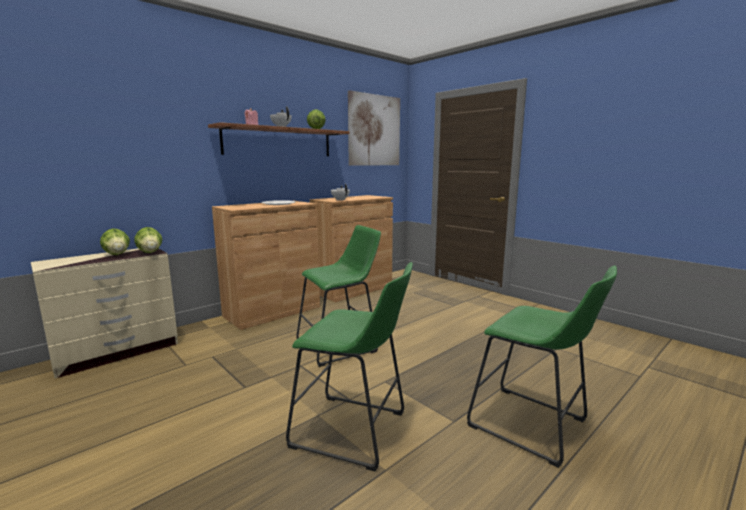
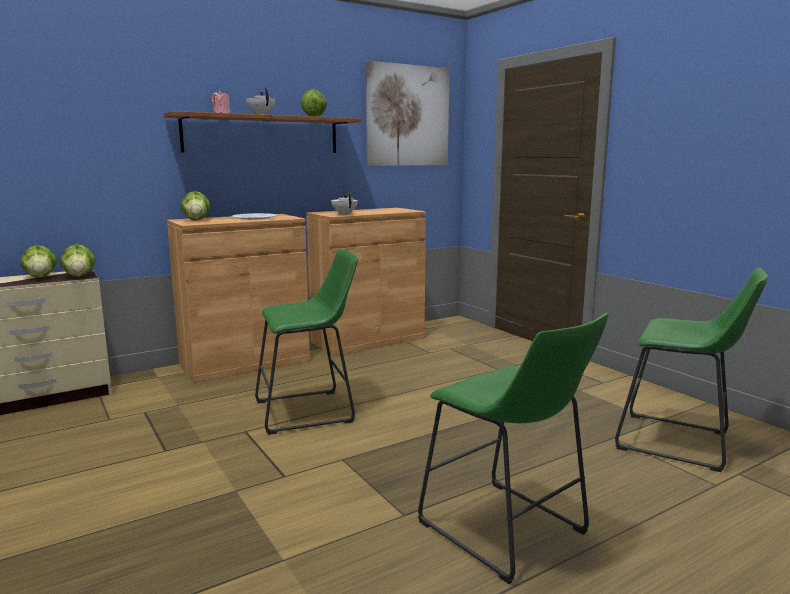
camera: 10 degrees right, 0 degrees up
(237, 206) = (196, 220): none -> lettuce
(355, 432) = (270, 514): green stool -> green stool (680, 443)

